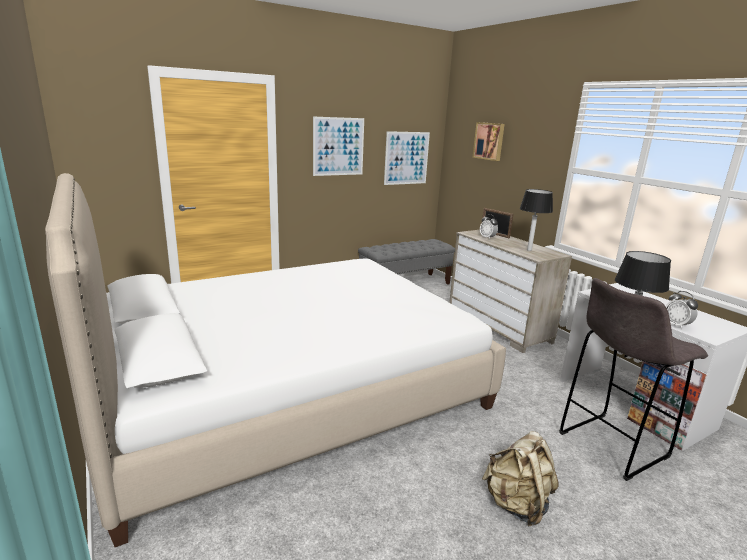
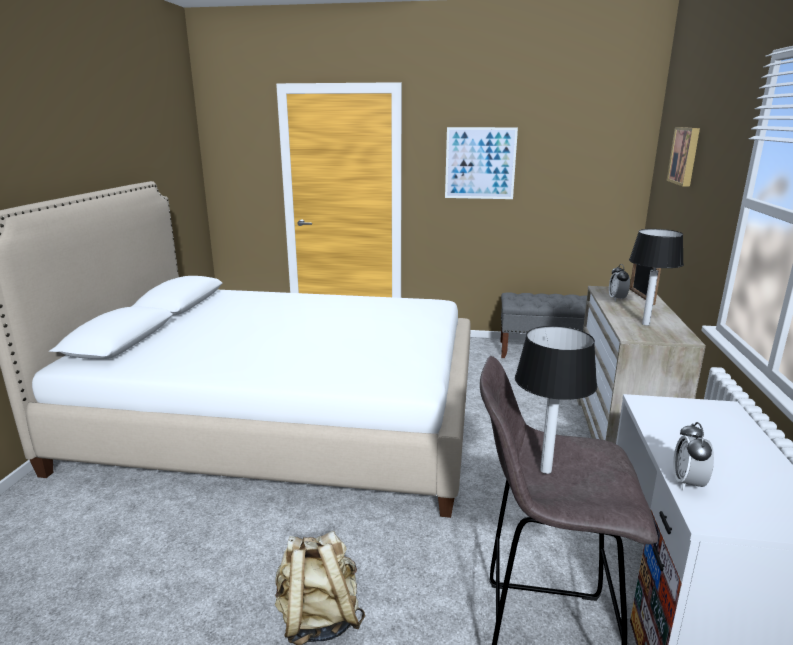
camera: 40 degrees right, 0 degrees up
(406, 158) = (585, 180): picture -> none

